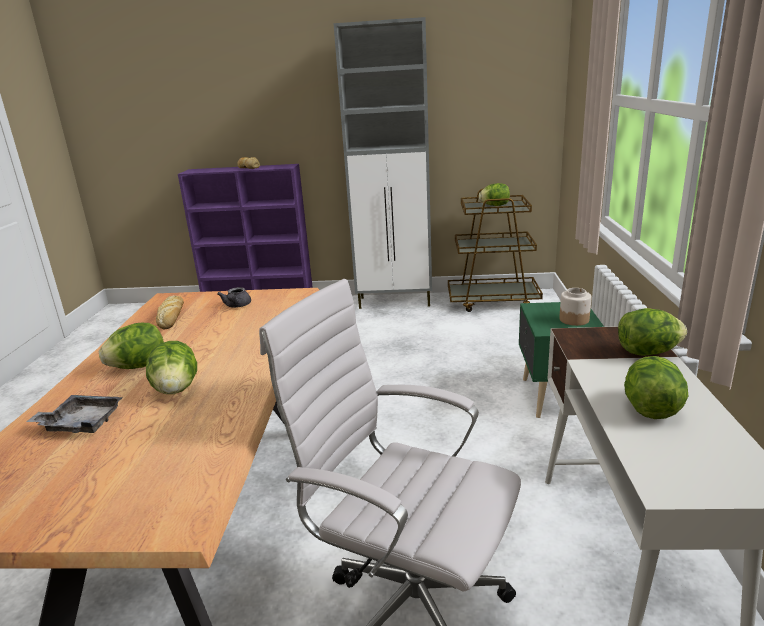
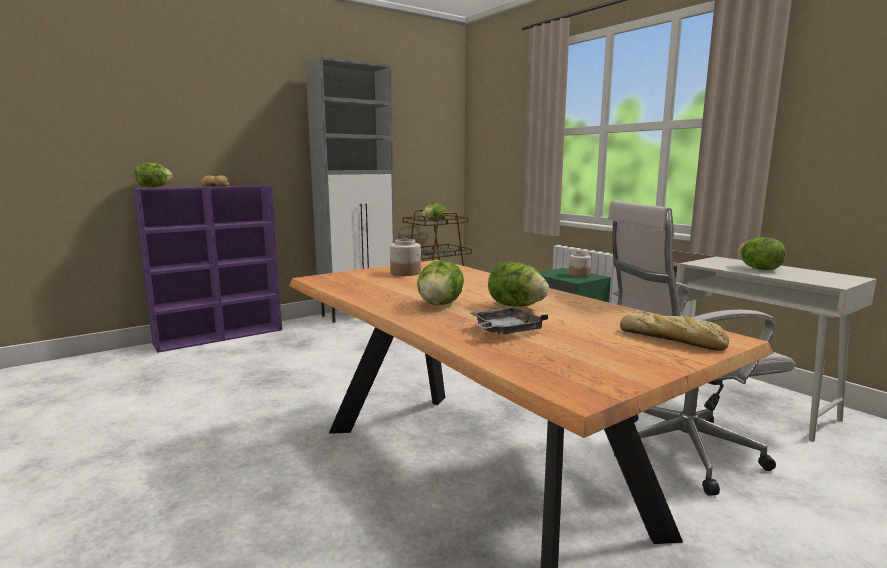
camera: 40 degrees left, 10 degrees down
(171, 317) = (367, 284): bread -> bread (673, 339)
(237, 306) = (406, 273): grey teapot -> jar
(647, 352) = (702, 256): lettuce -> lettuce (153, 187)

